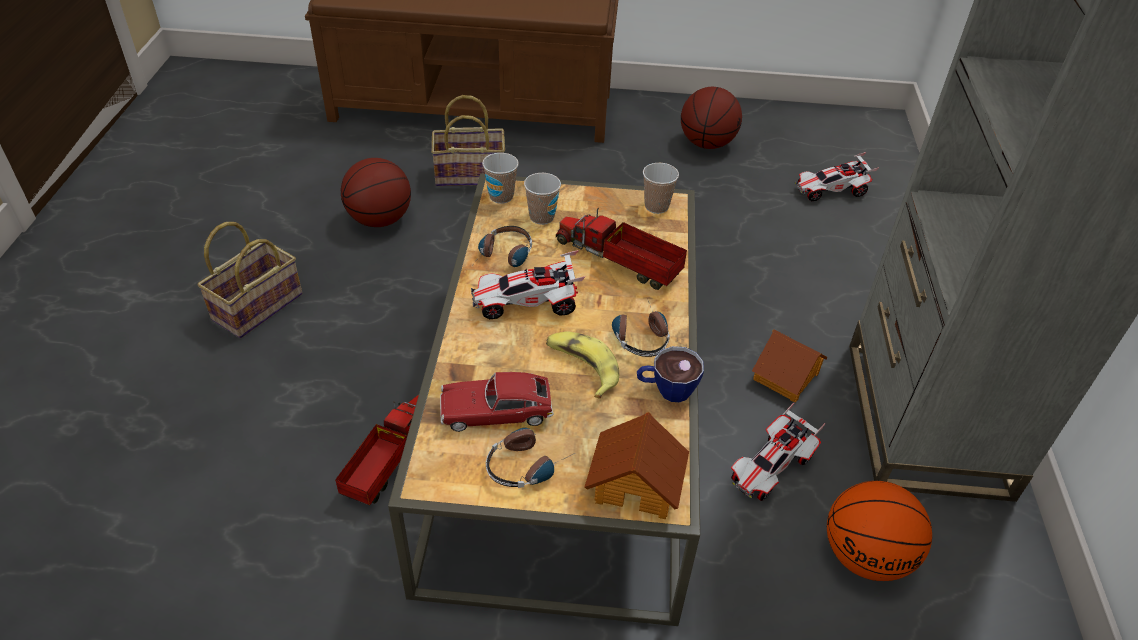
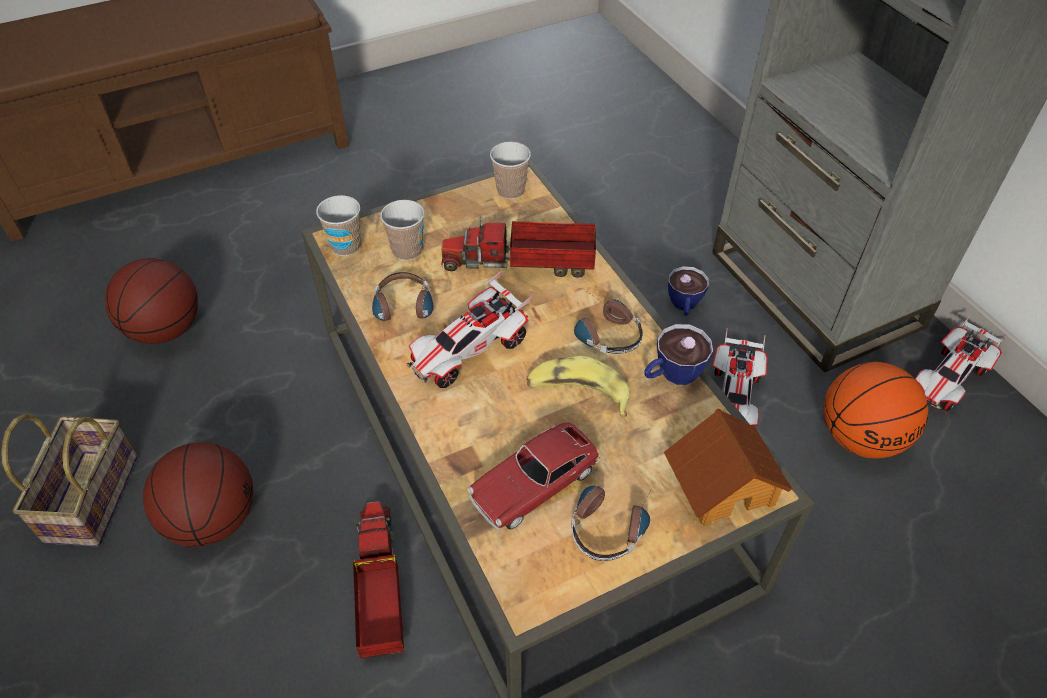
camera: 30 degrees left, 5 degrees up
(472, 174) = (233, 234): basket -> none
(707, 144) = (450, 109): basketball -> basketball (213, 520)
(787, 376) = (684, 306): toy house -> cup
(831, 191) = (592, 113): toy car -> toy car (948, 380)

